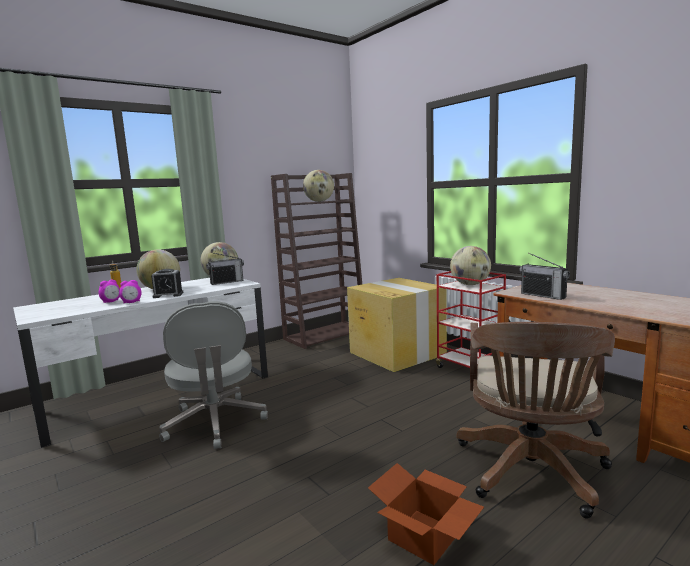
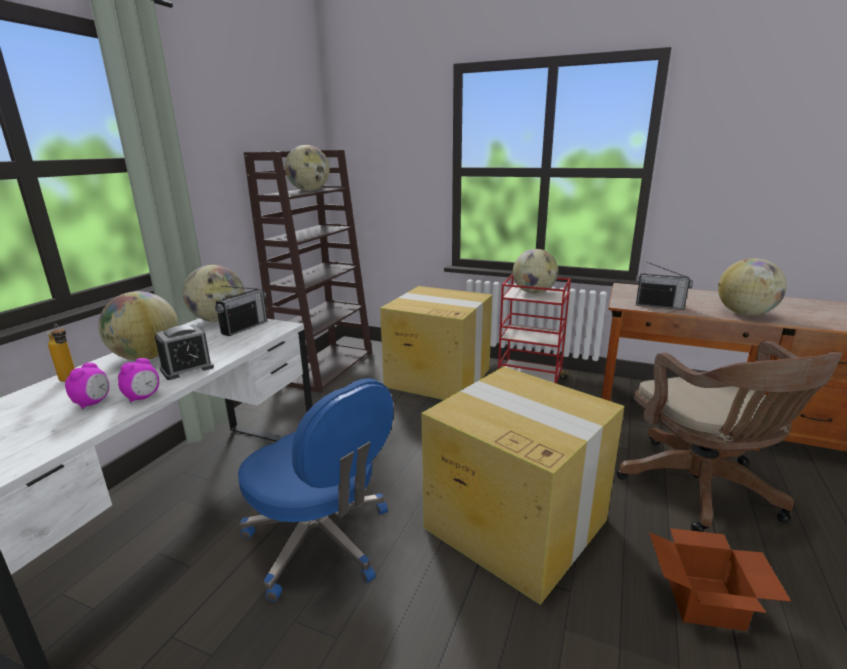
camera: 30 degrees left, 10 degrees up
(215, 423) = (321, 541): grey office chair -> blue office chair
(340, 447) = (513, 523): none -> cardboard box
(621, 307) = (745, 314): none -> globe

